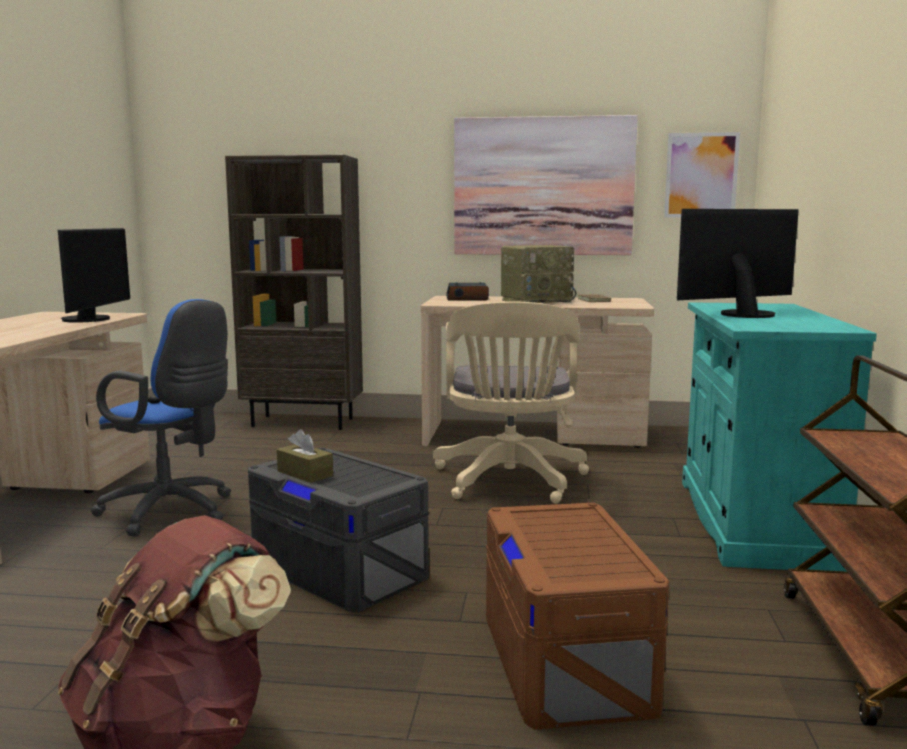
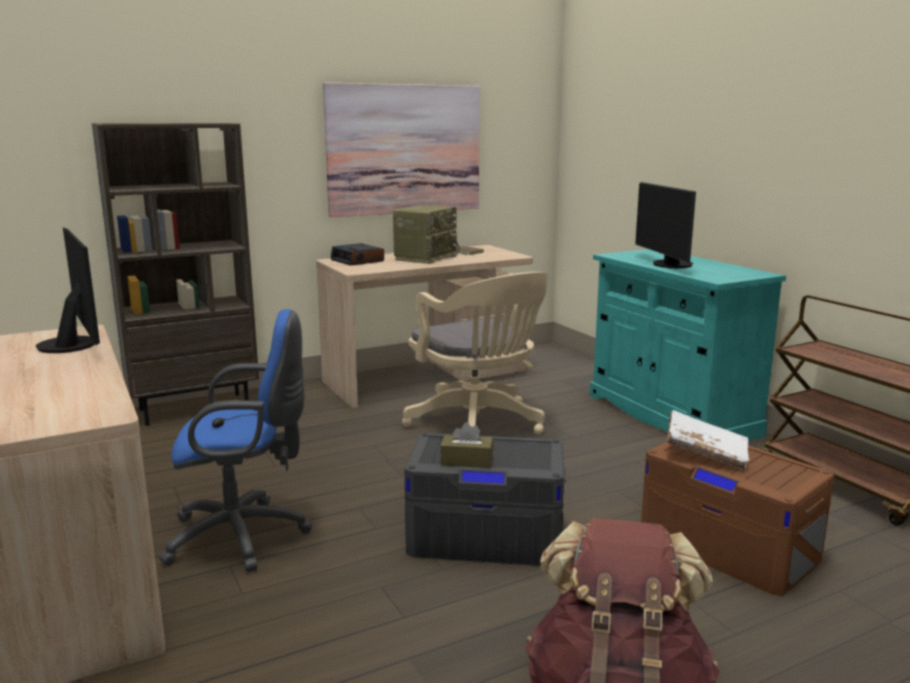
camera: 35 degrees left, 5 degrees up
(550, 525) = (705, 453): none -> white book
(701, 175) = (524, 138): picture -> none
(742, 314) = (668, 265): monitor -> monitor turned 45 degrees counterclockwise

